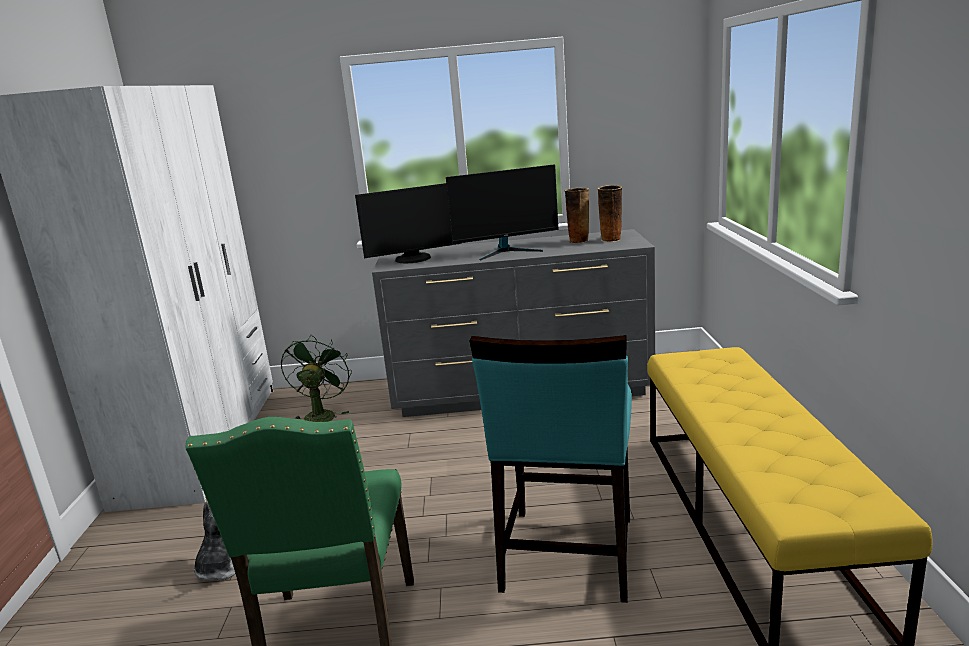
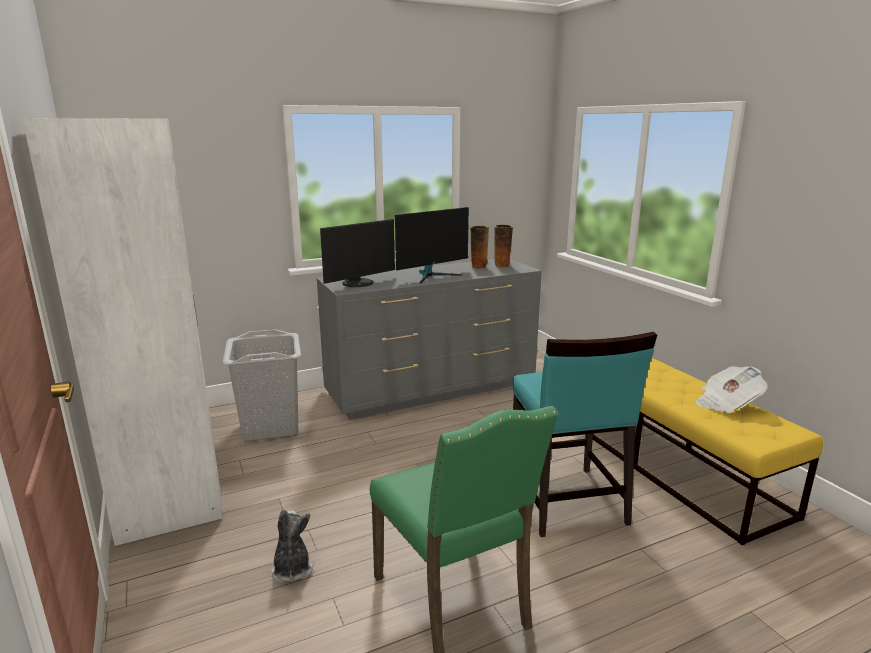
camera: 25 degrees left, 0 degrees up
(320, 415) = (270, 427): green fan -> grey laundry basket
(809, 454) = (726, 404): none -> newspaper

